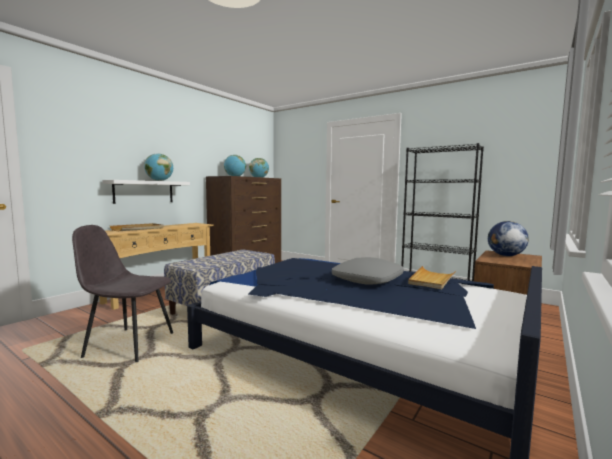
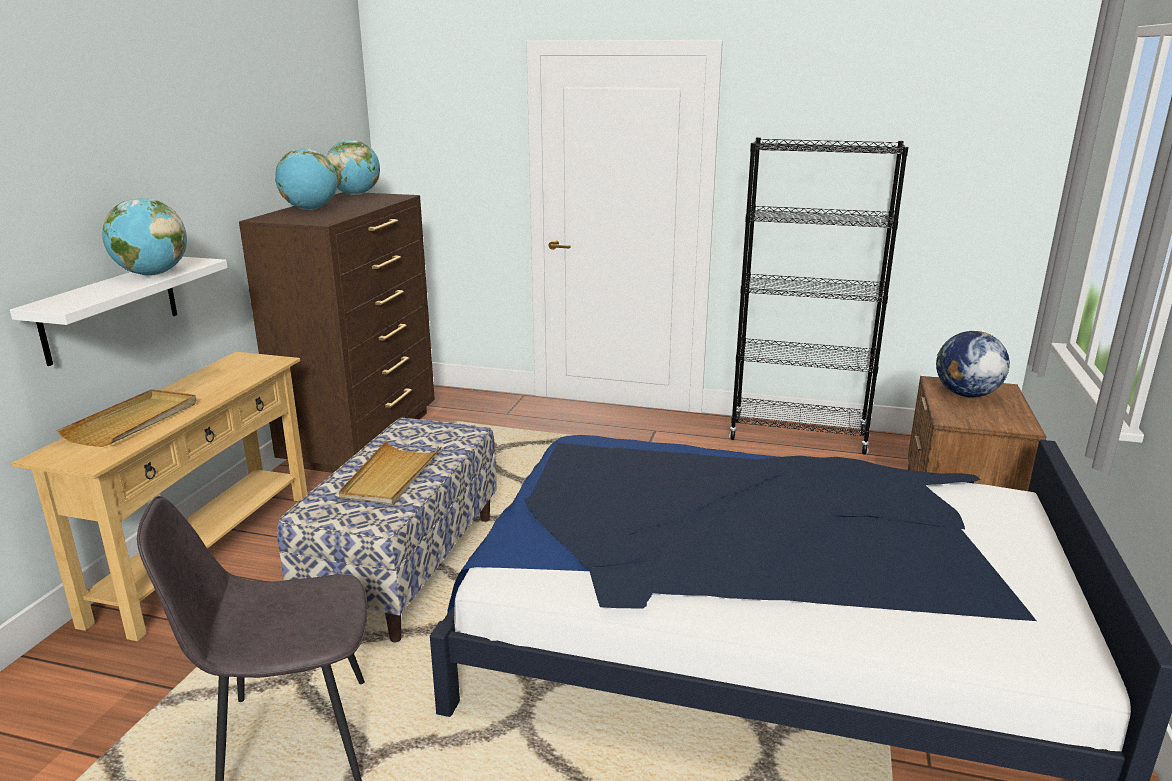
camera: 20 degrees left, 15 degrees up
(368, 280) = (775, 506): grey pillow -> none
(432, 279) = (883, 486): beige tray -> beige tray (391, 476)

